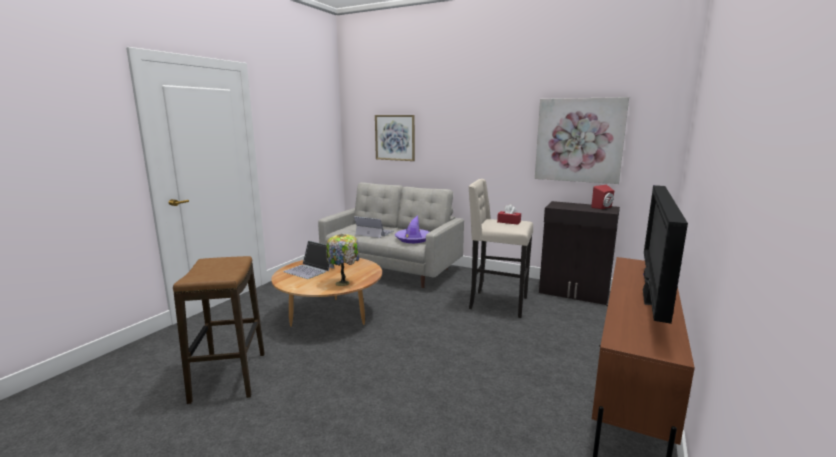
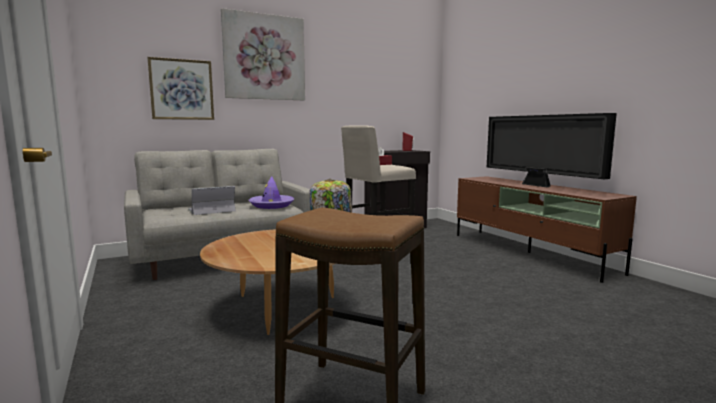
camera: 55 degrees left, 5 degrees down
(310, 270) = (253, 249): laptop -> none
(579, 140) = (379, 96): picture -> picture (264, 57)

